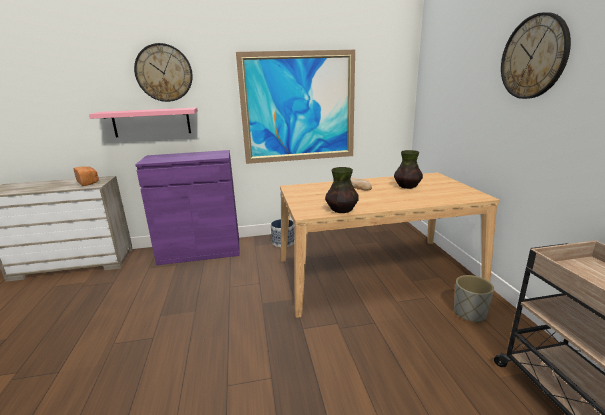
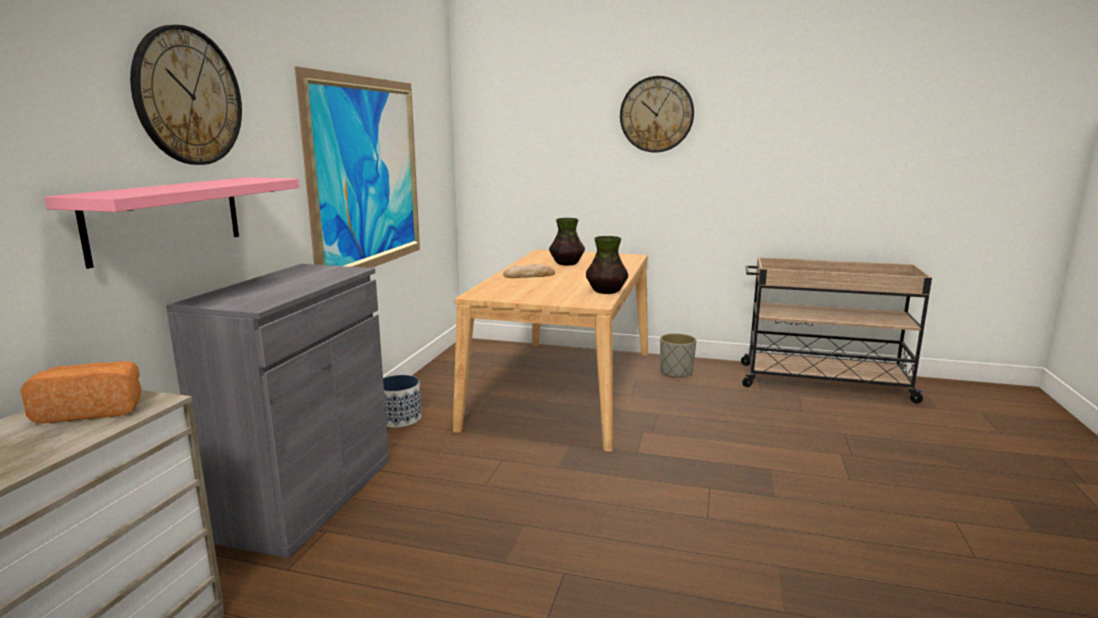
camera: 65 degrees left, 5 degrees down
(200, 251) = (306, 497): purple cabinet -> grey cabinet

